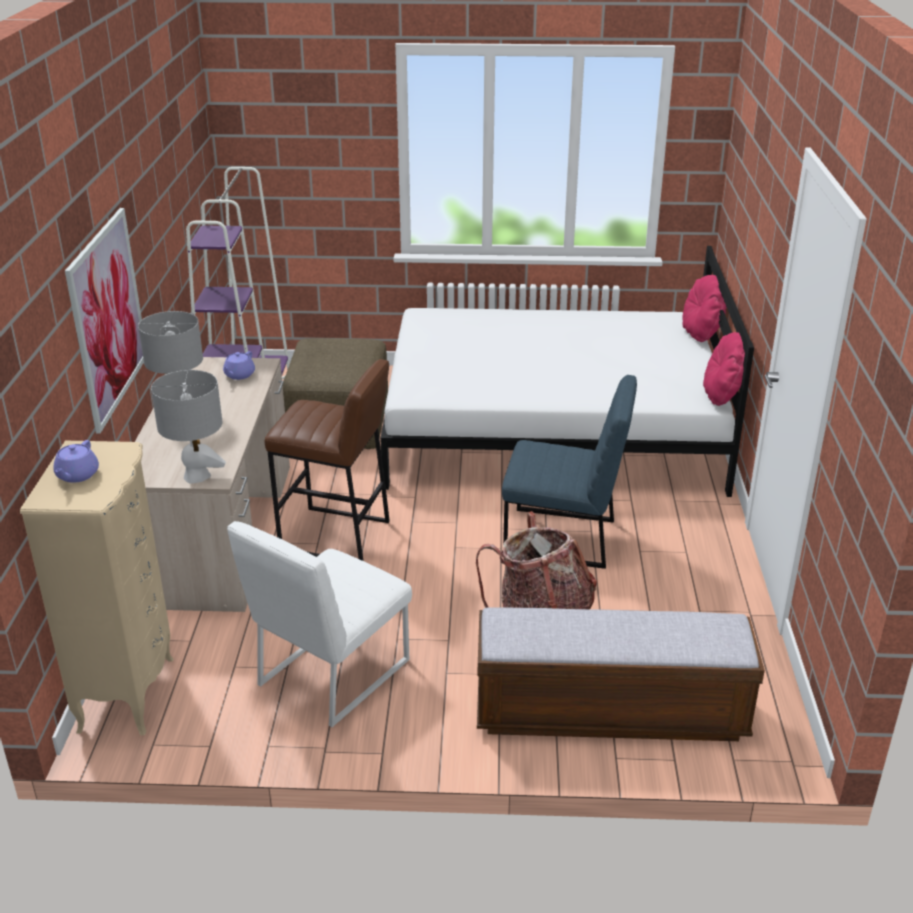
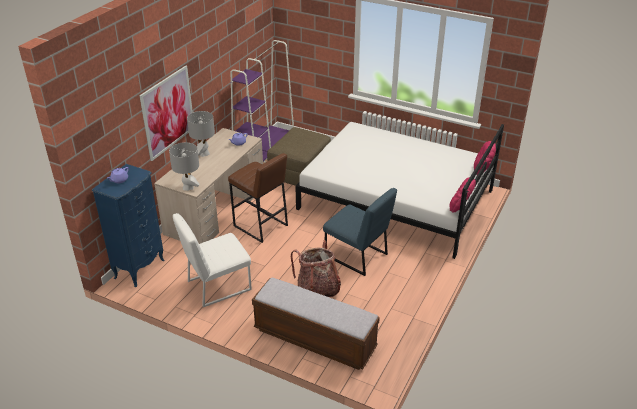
camera: 25 degrees right, 5 degrees up
(131, 694) = (141, 269): beige dresser -> blue dresser

